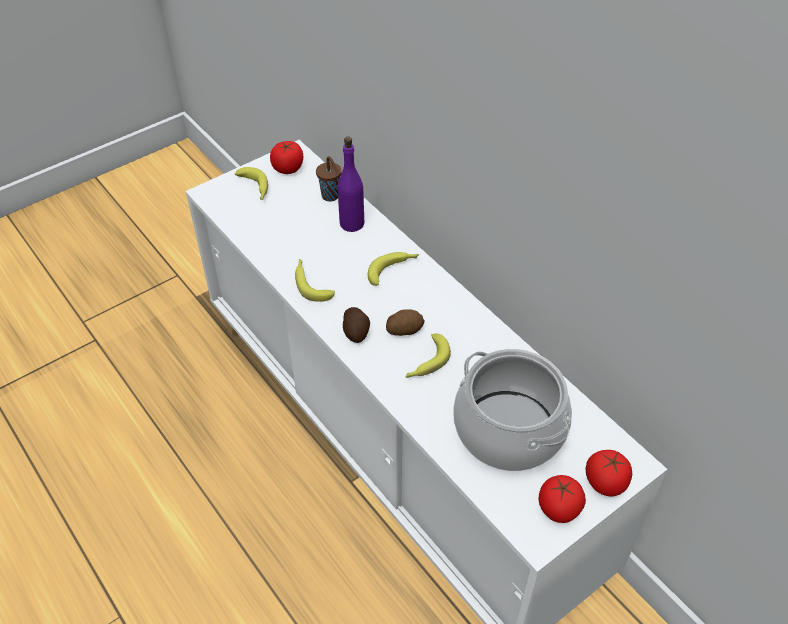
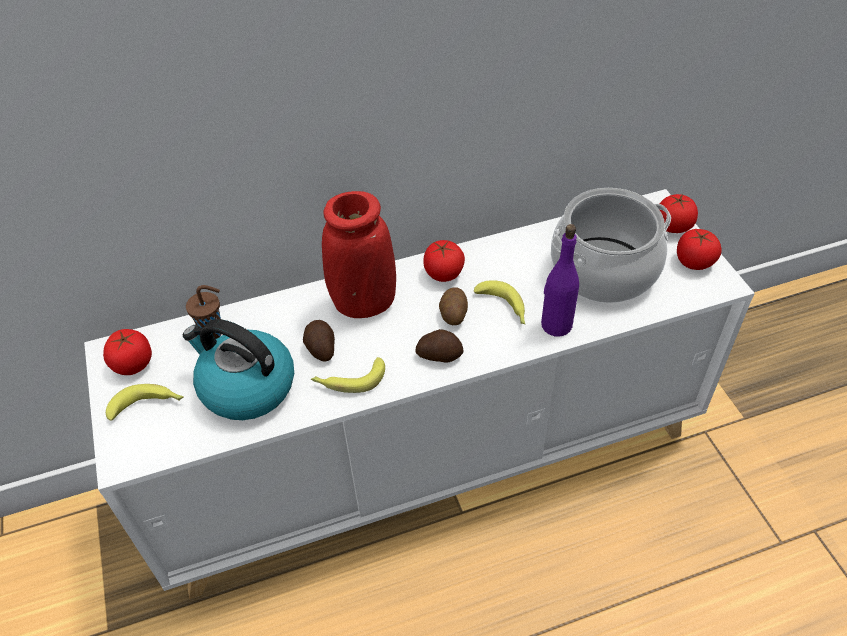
camera: 70 degrees left, 0 degrees up
(286, 230) = (246, 387): none -> kettle
(337, 258) = (320, 348): none -> potato
(352, 223) = (271, 322): purple bottle -> purple bottle (556, 325)
(393, 270) = (363, 303): banana -> red vase
(450, 311) = (443, 273): none -> tomato

